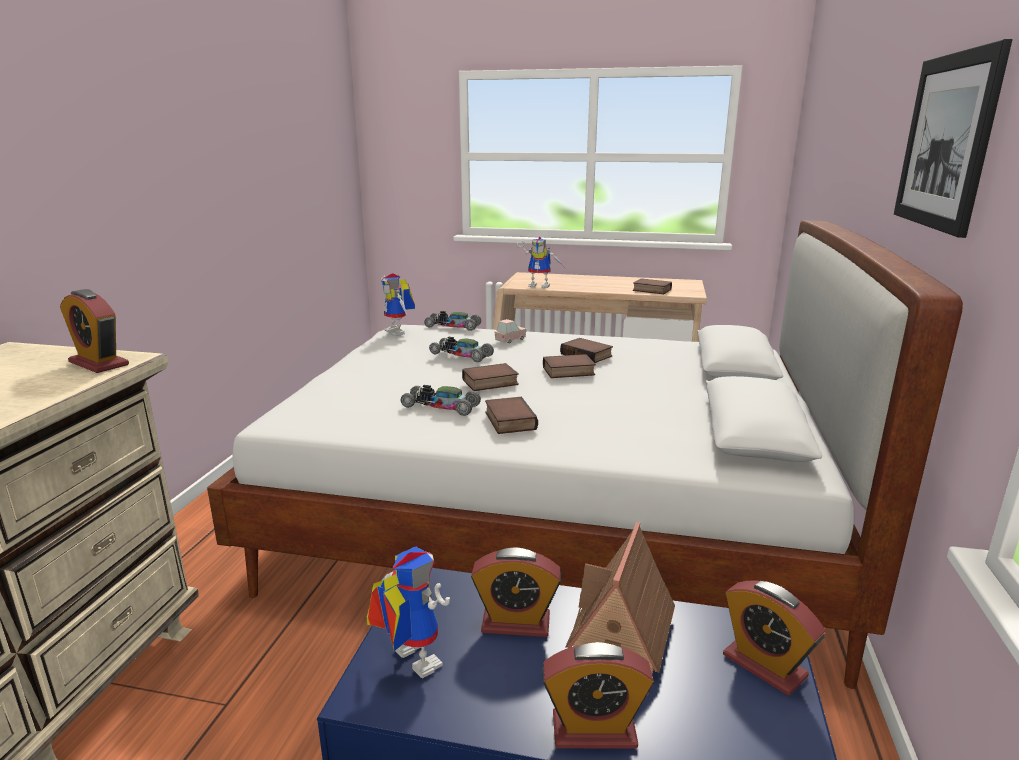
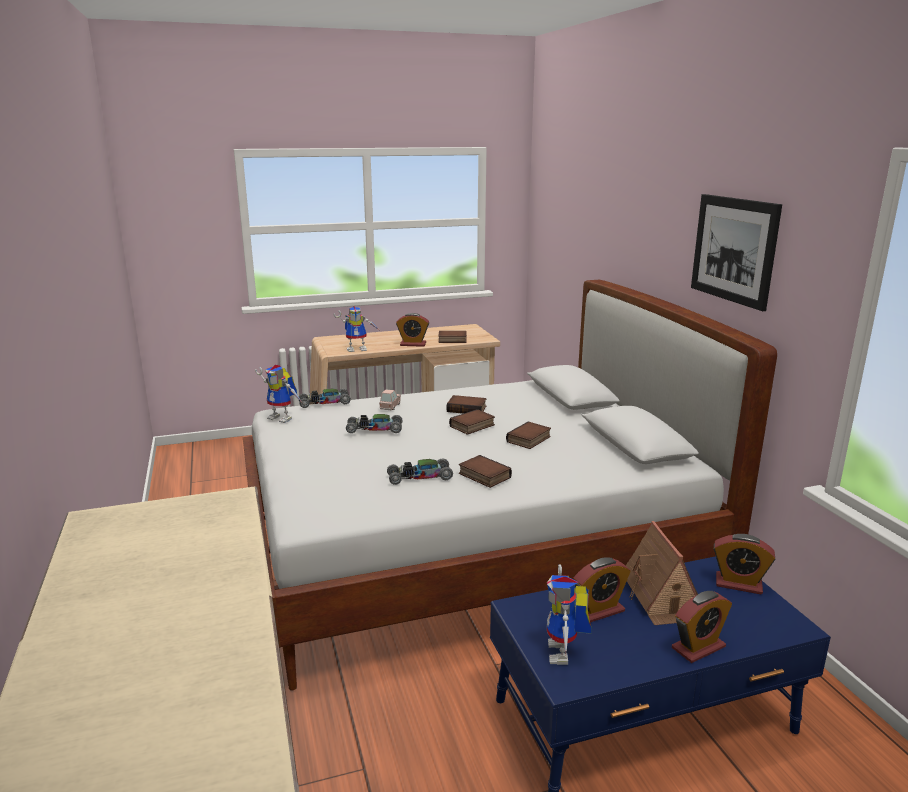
camera: 30 degrees left, 0 degrees up
(99, 363) = (221, 508): alarm clock -> alarm clock (413, 344)
(407, 660) = (565, 655): toy robot -> toy robot turned 105 degrees counterclockwise
(490, 383) = (429, 449): book -> book (529, 440)

